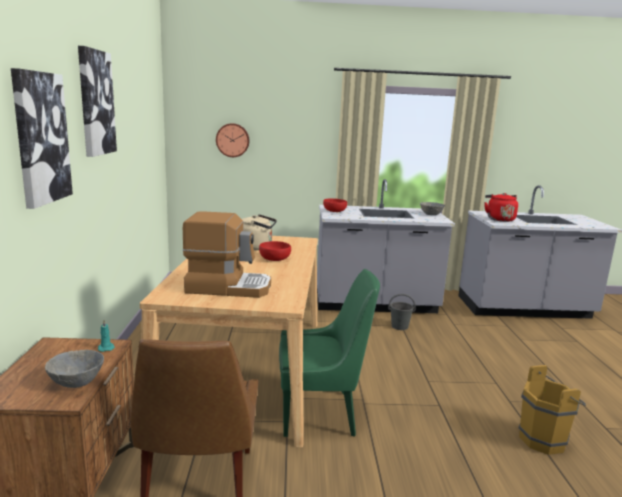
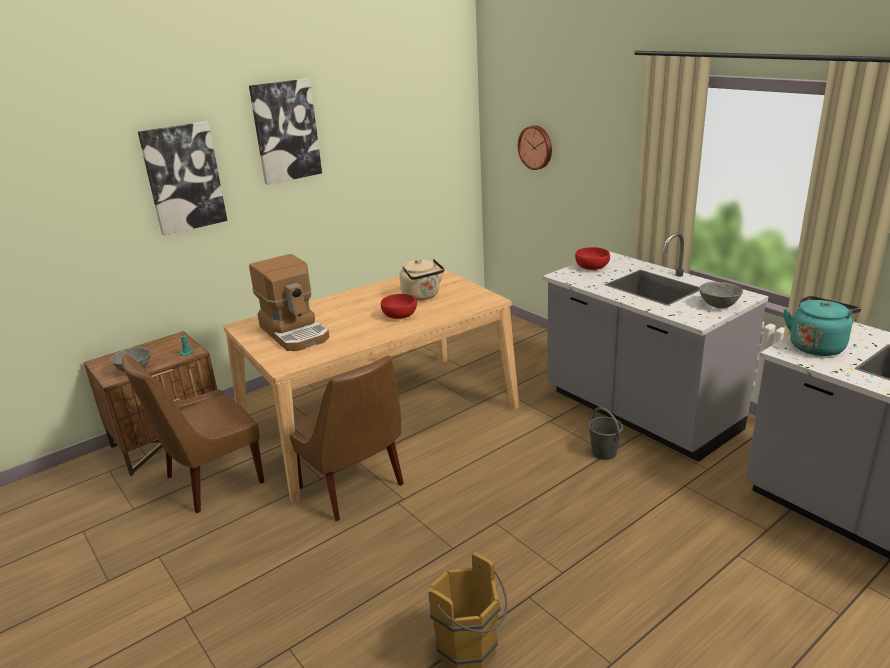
camera: 55 degrees right, 10 degrees up
(321, 413) = (353, 488): green chair -> brown chair
(499, 219) = (817, 346): red kettle -> turquoise kettle

